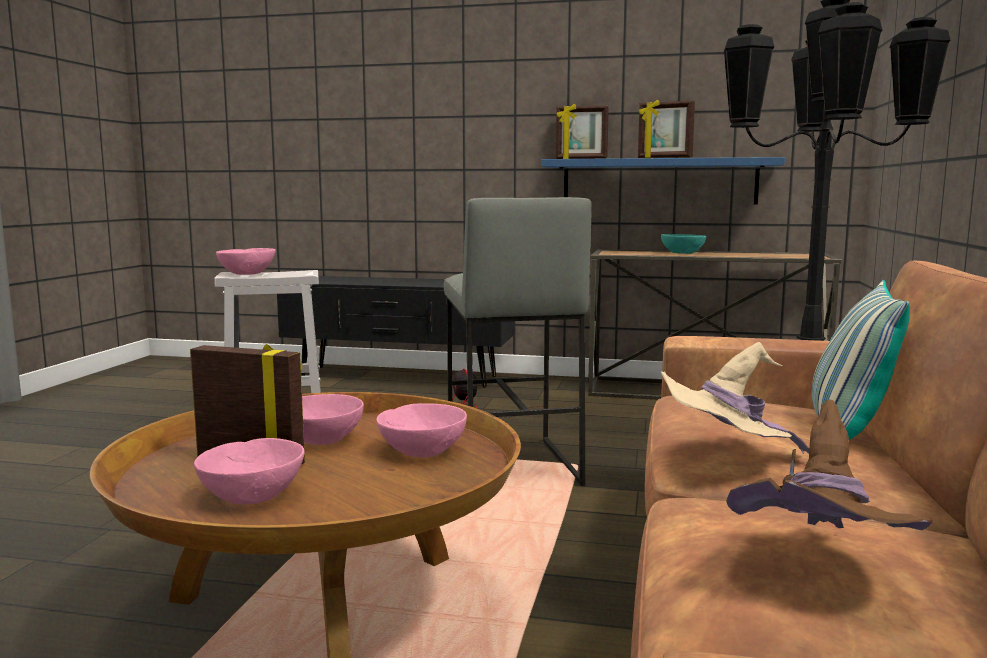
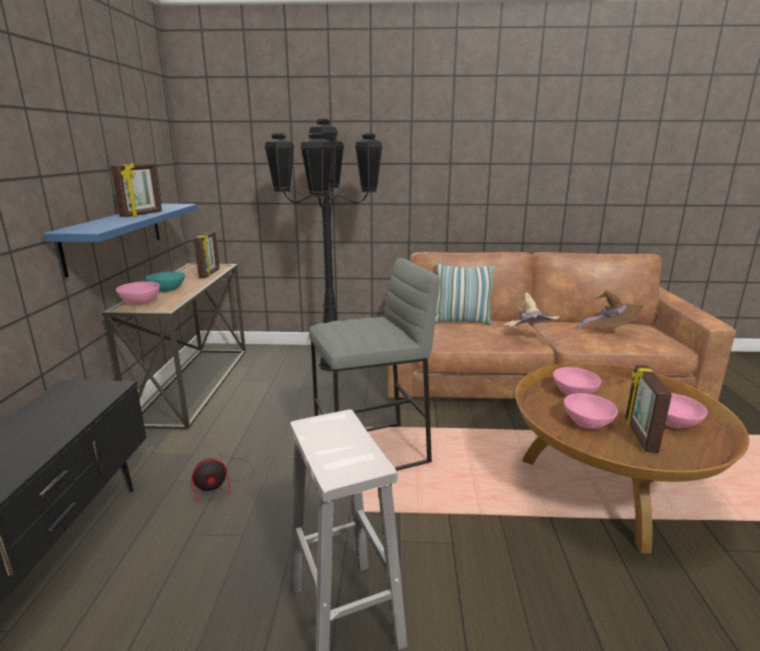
camera: 100 degrees left, 10 degrees up
(247, 274) = (353, 456): pink bowl -> pink bowl (140, 302)
(581, 159) = (76, 226): picture frame -> picture frame (210, 274)

